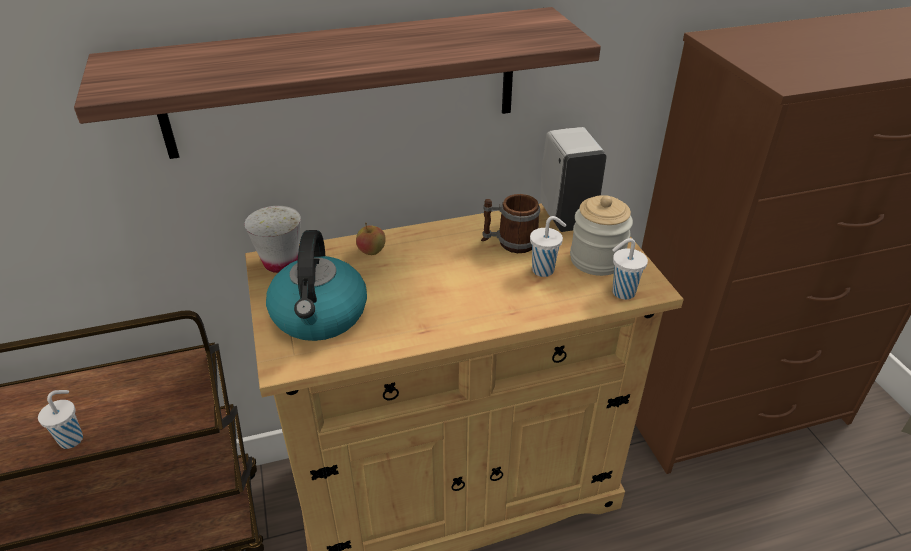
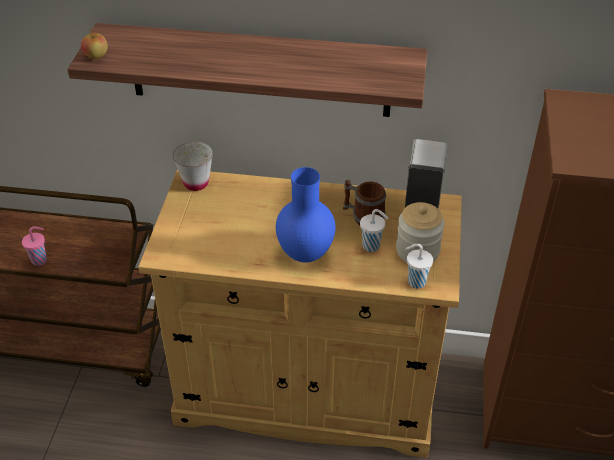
camera: 25 degrees right, 5 degrees up
(72, 439) = (40, 260): white cup -> pink cup
(320, 316) = (199, 230): kettle -> none
(371, 251) = (260, 193): apple -> apple (96, 56)
(473, 303) = (304, 254): none -> blue vase

